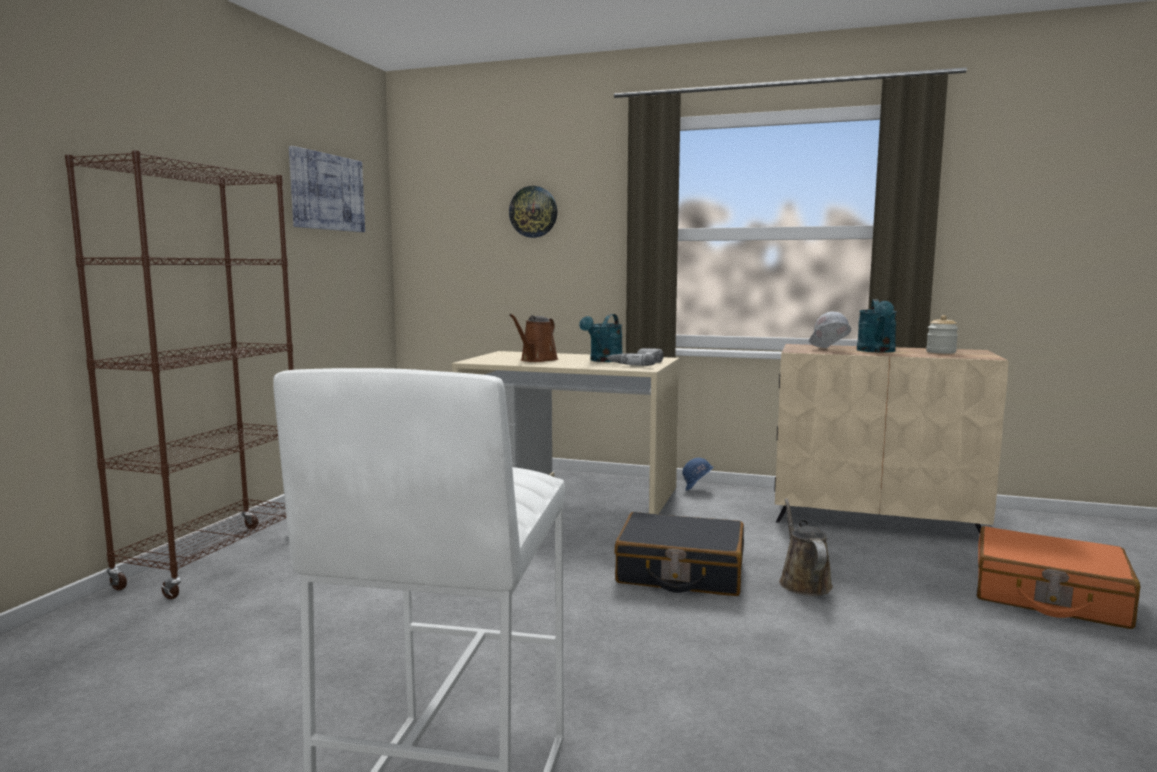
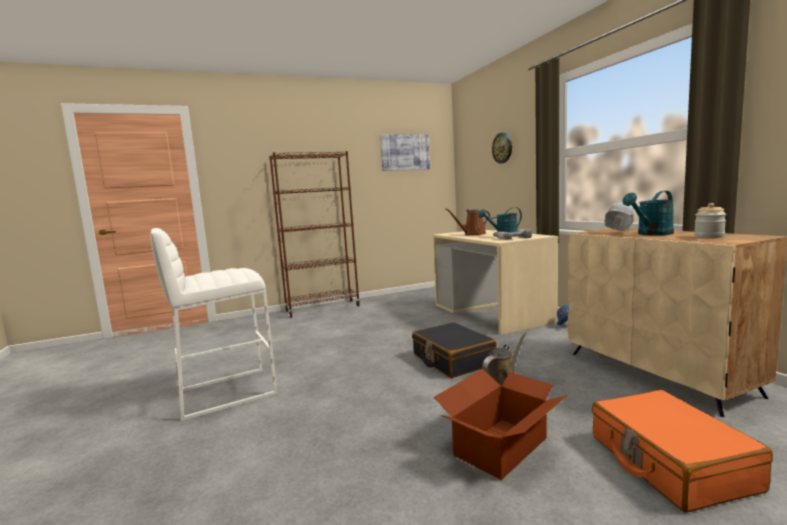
camera: 50 degrees right, 0 degrees up
(953, 647) = (499, 446): none -> cardboard box

